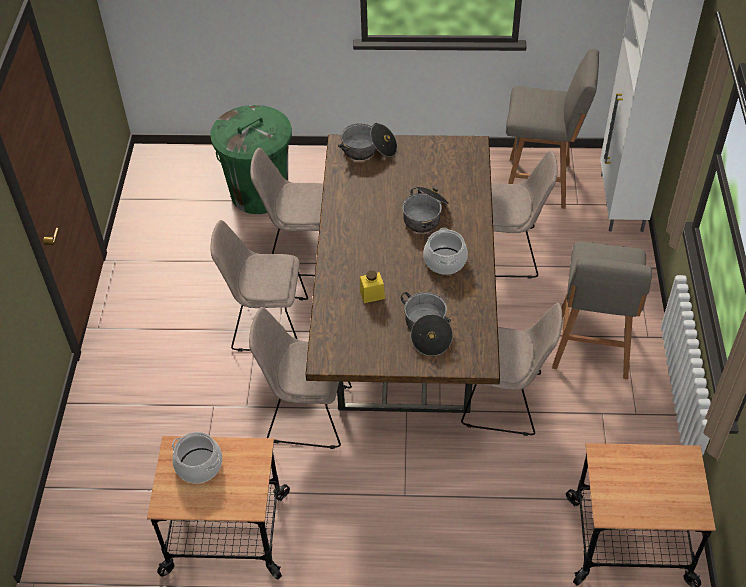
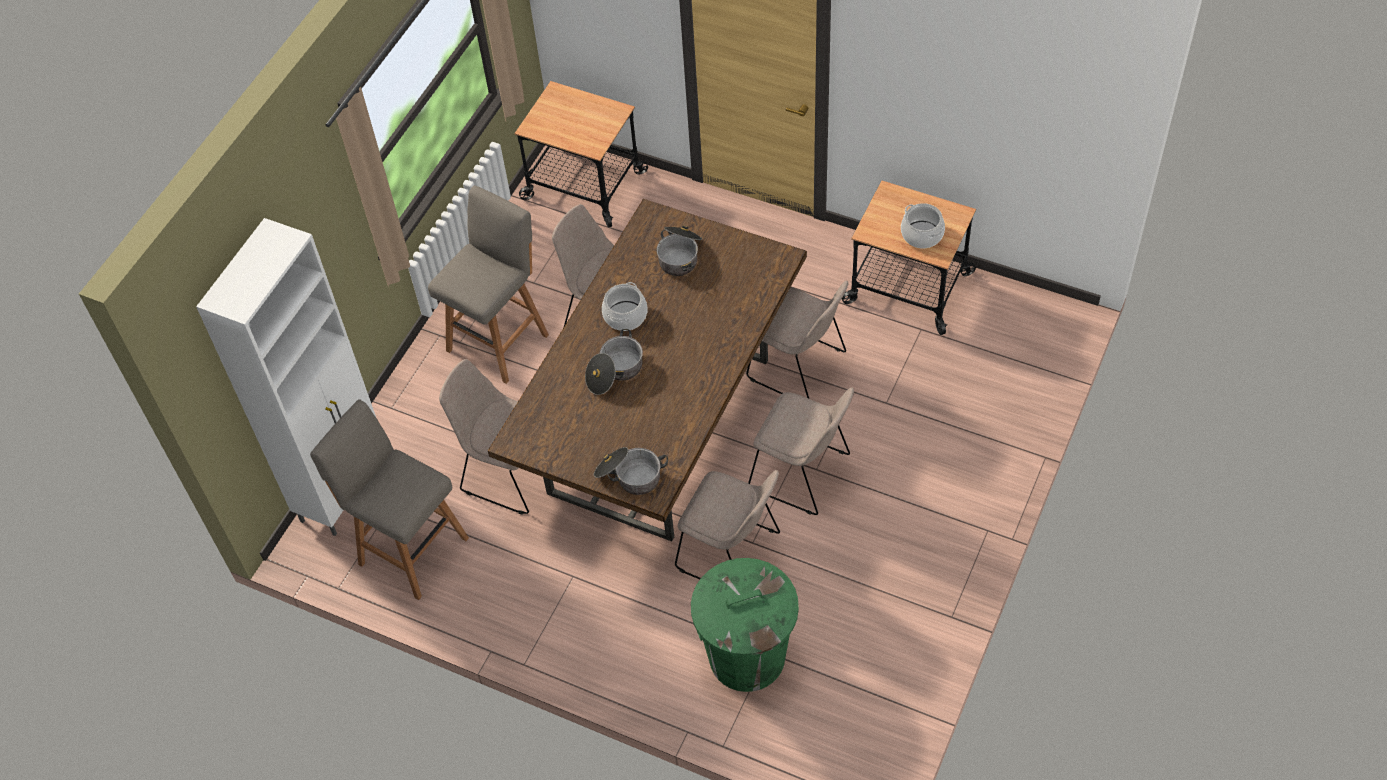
camera: 155 degrees left, 5 degrees up
(372, 294) = (712, 304): yellow jar -> none

